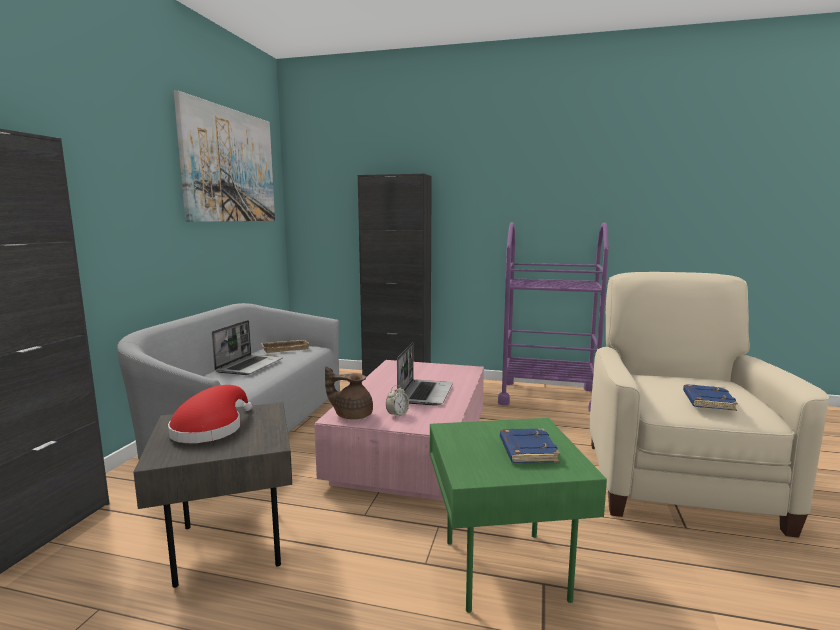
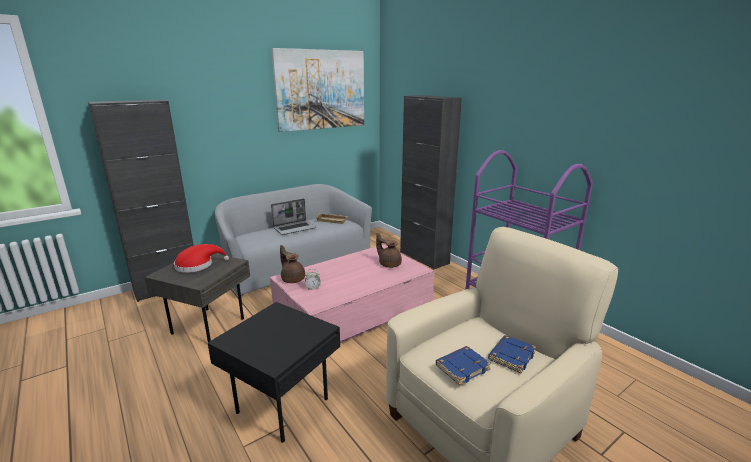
camera: 40 degrees right, 10 degrees up
(425, 393) = (354, 279): laptop -> none
(431, 372) = (389, 264): none -> brown teapot
(500, 567) = (283, 403): green side table -> black side table
(526, 450) = (278, 340): blue book -> blue book (511, 356)

